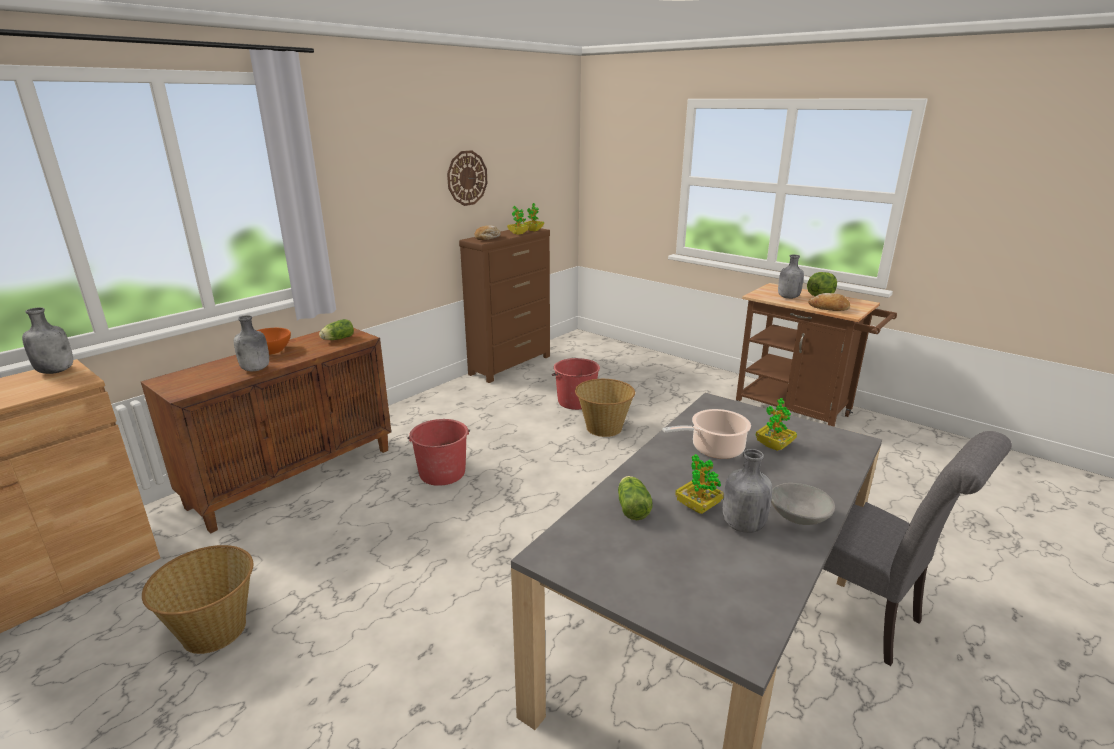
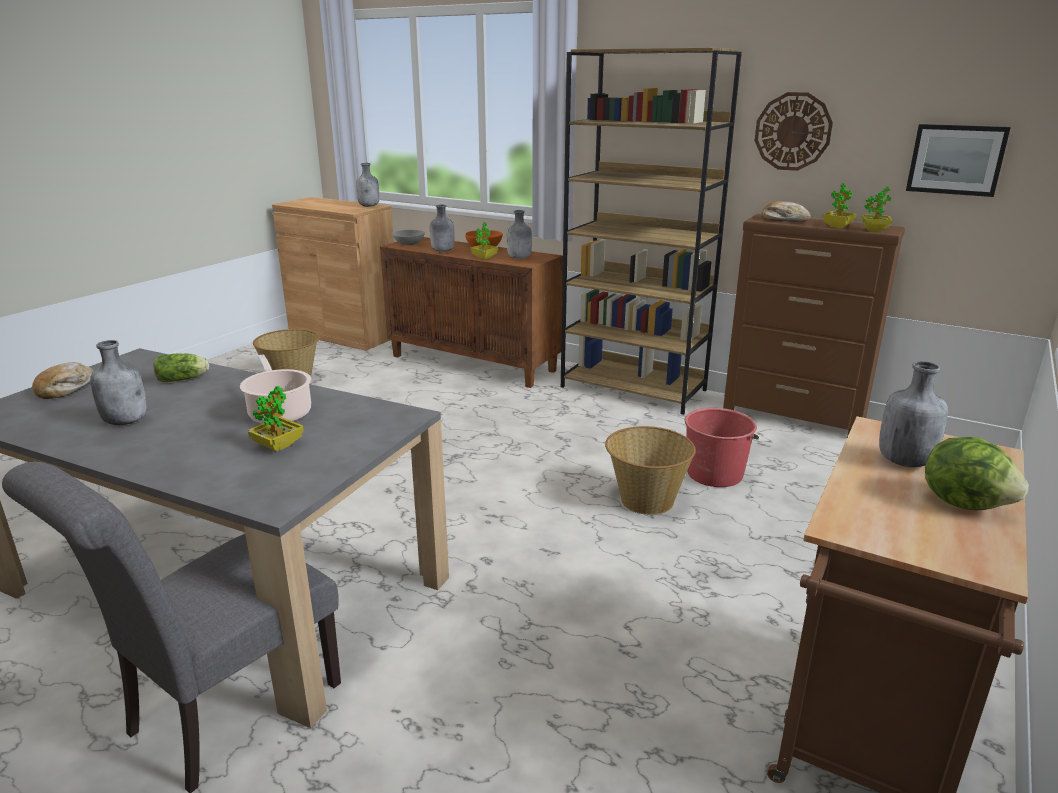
camera: 80 degrees right, 0 degrees up
(337, 339) = (519, 258): lettuce -> grey bottle
(426, 406) = (634, 388): none -> brown bookcase
(442, 473) = (497, 417): red bucket -> none
(538, 182) = (956, 159): none -> picture
(698, 507) = (169, 404): potted plant -> potted plant (484, 257)
(798, 517) = (122, 448): grey bowl -> grey bowl (409, 244)
(829, 308) = (866, 504): bread -> bread (66, 388)

